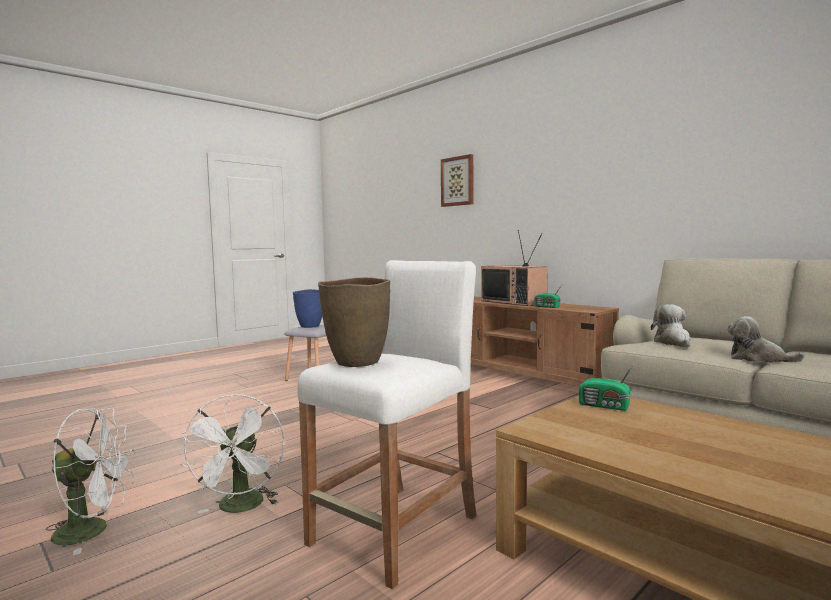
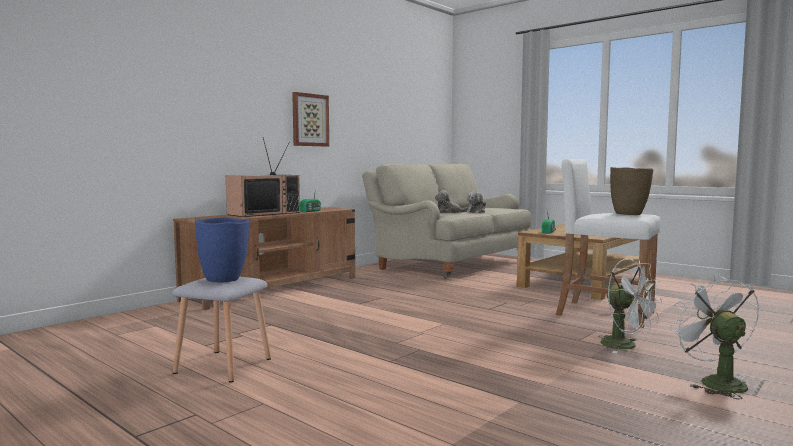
camera: 95 degrees left, 0 degrees up
(240, 508) = (626, 346): white fan -> white fan turned 60 degrees clockwise
(458, 181) = (146, 62): picture -> picture (310, 120)

